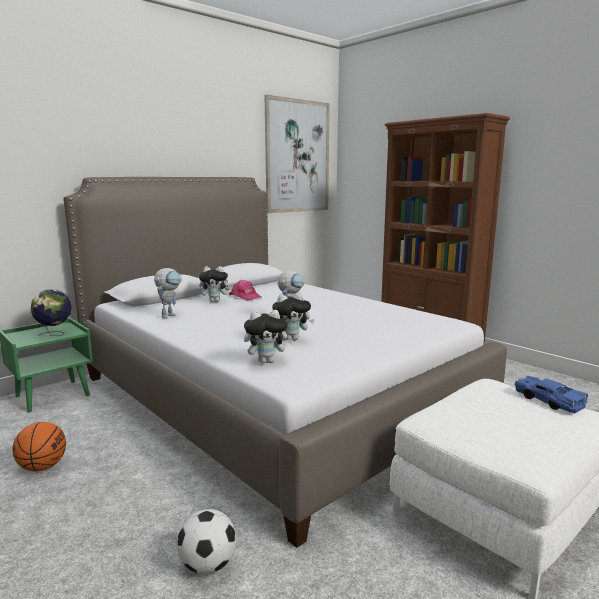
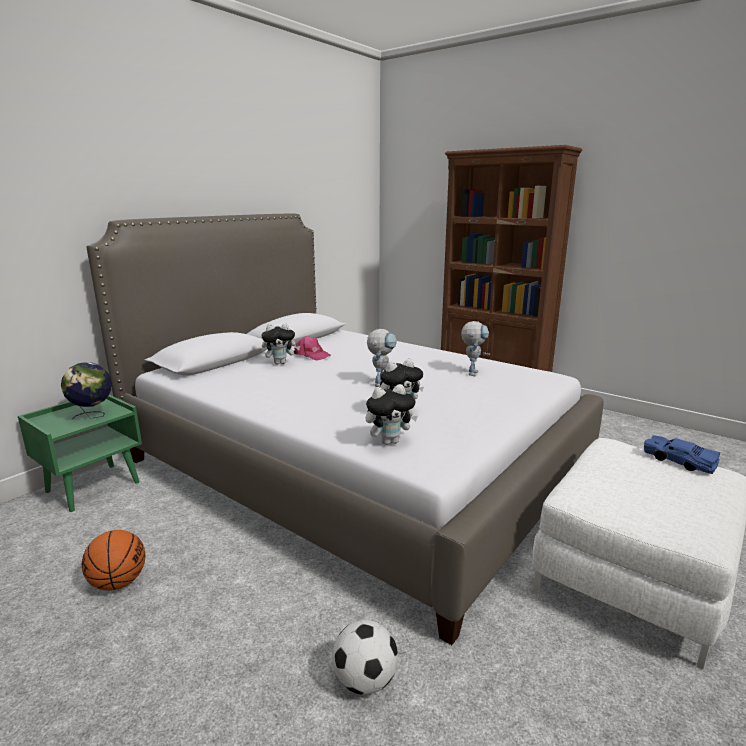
camera: 10 degrees left, 5 degrees up
(170, 315) = (239, 386): toy robot -> toy robot (472, 372)
(297, 156) = (340, 187): picture -> none

